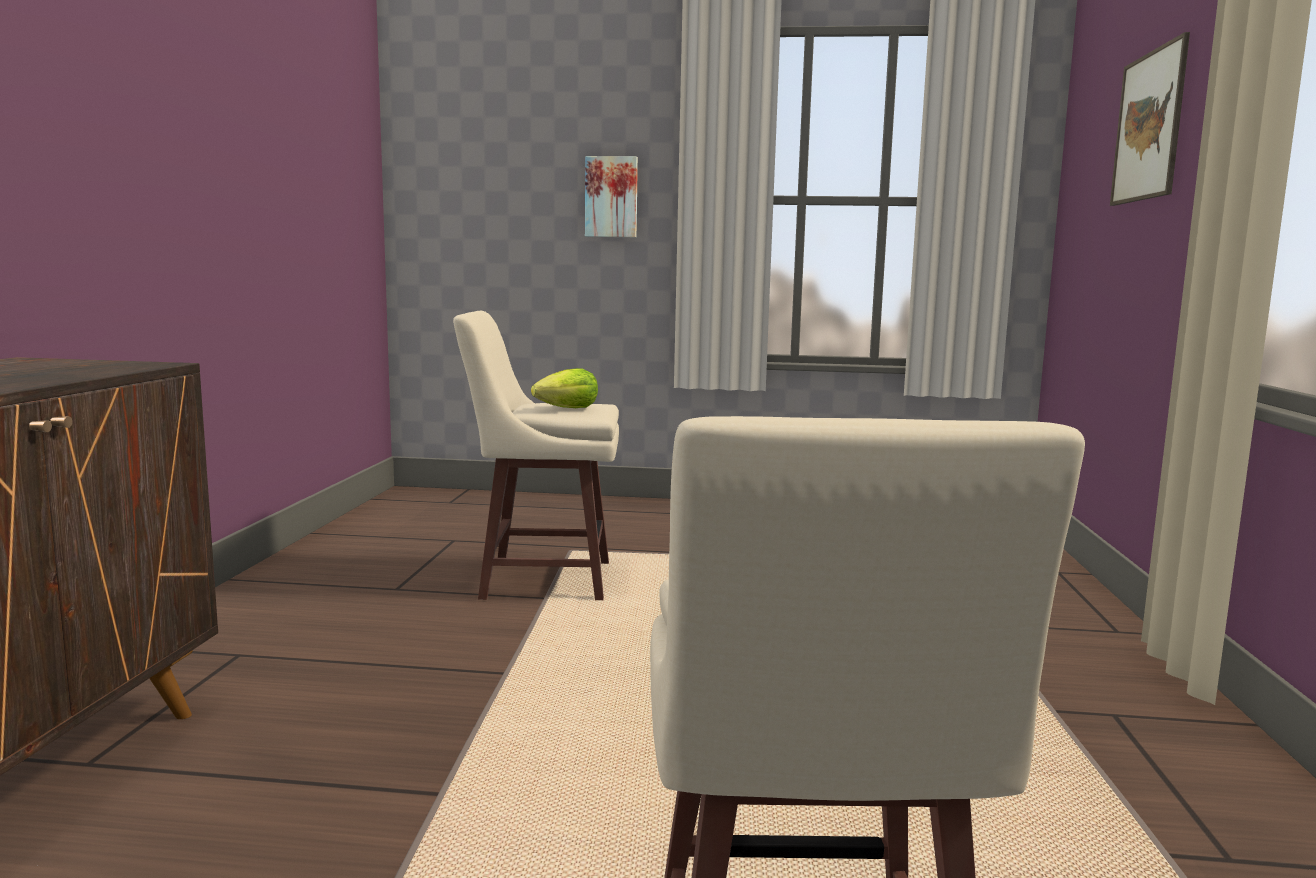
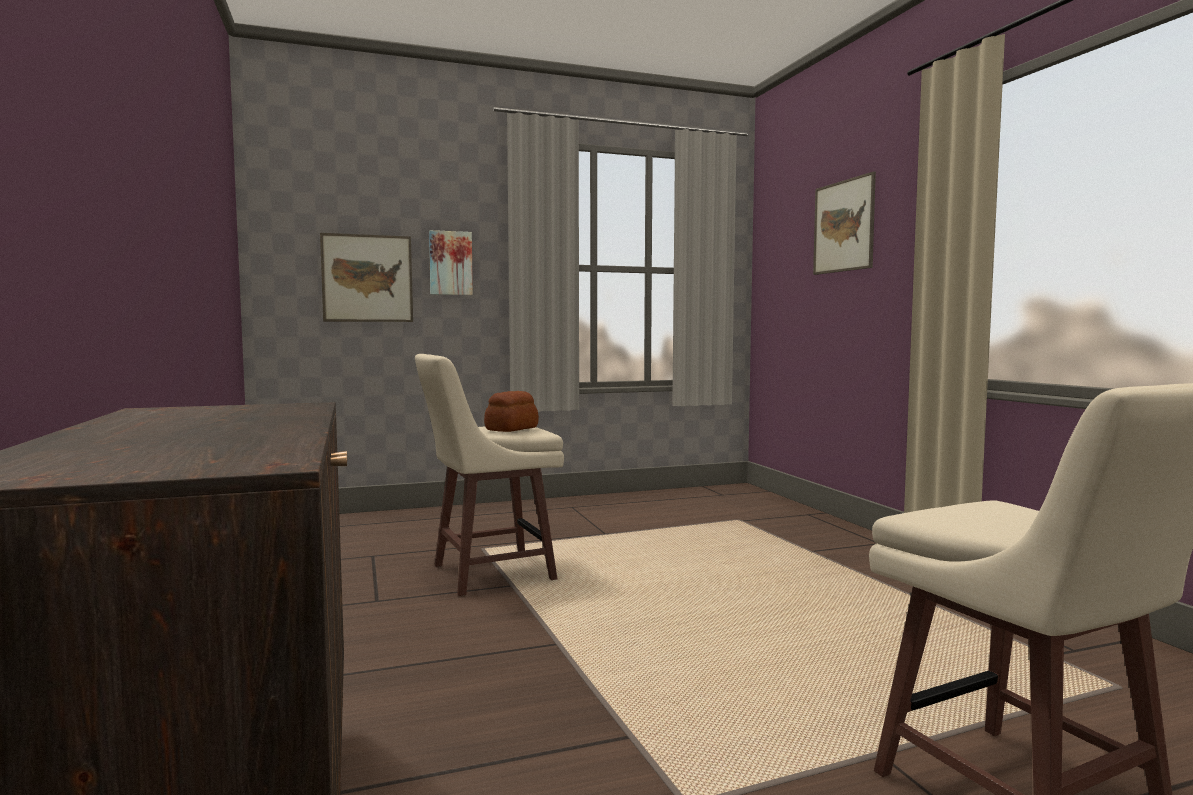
camera: 25 degrees left, 5 degrees down
(515, 217) = (367, 278): none -> picture
(568, 409) = (512, 429): lettuce -> bread

